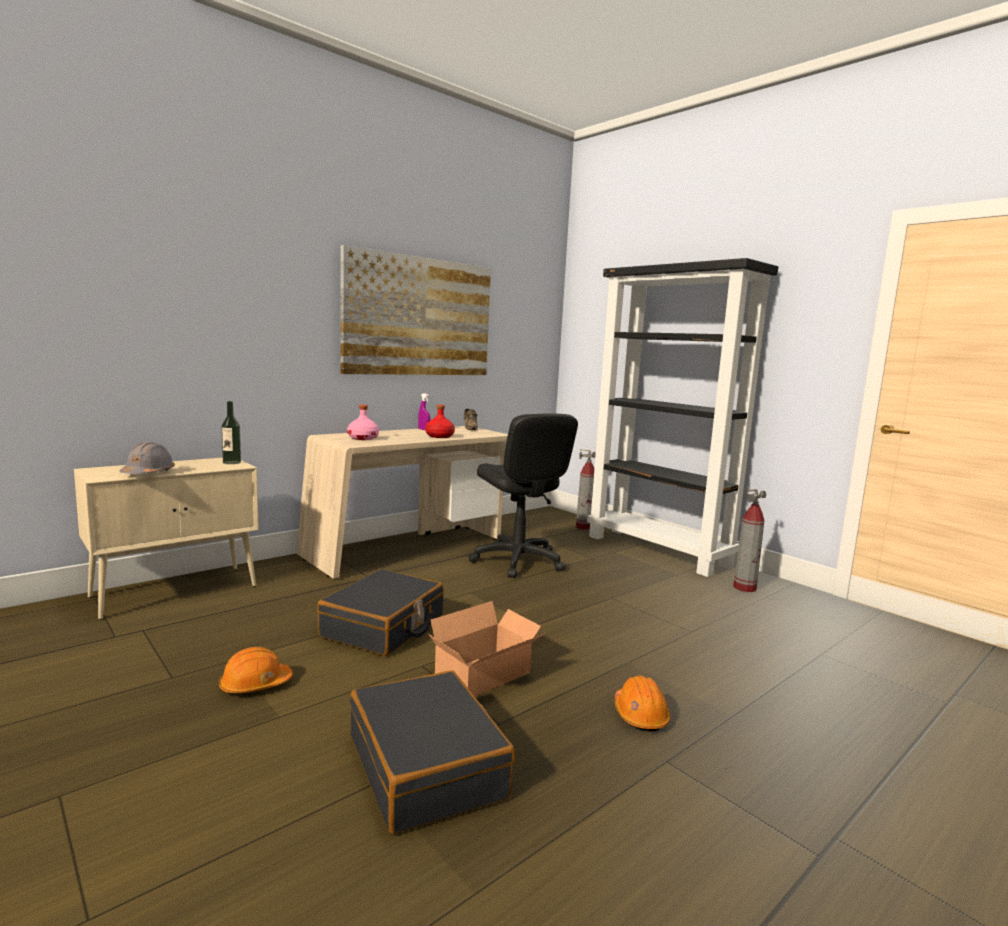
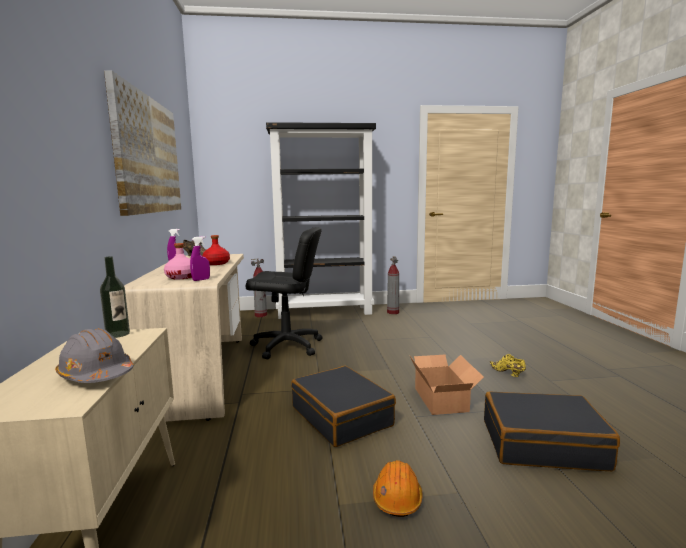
camera: 55 degrees left, 0 degrees up
(358, 442) = (201, 280): none -> purple spray bottle
(640, 715) = (507, 373): orange hard hat -> yellow shoe

